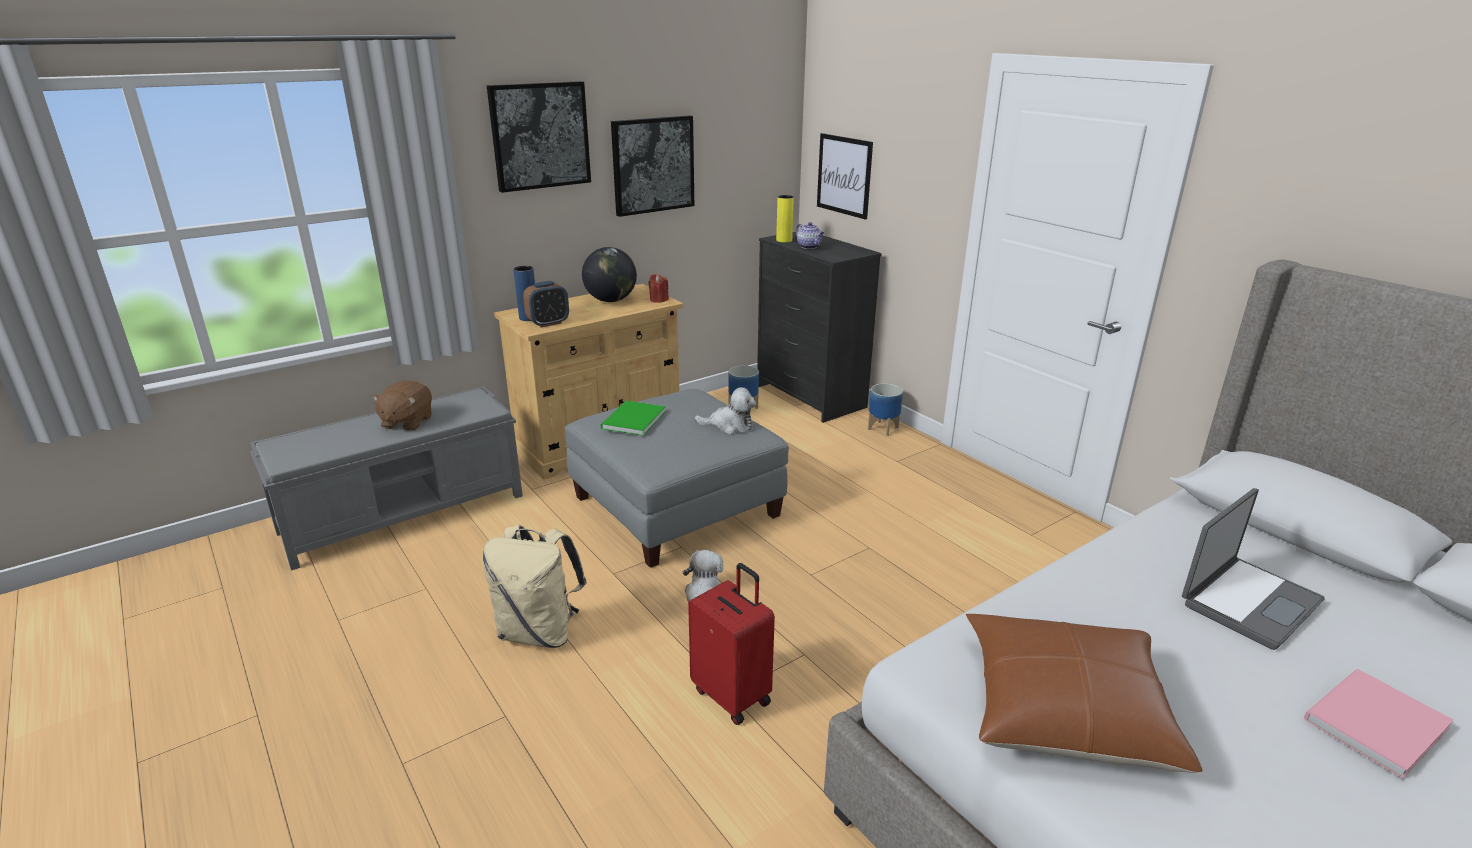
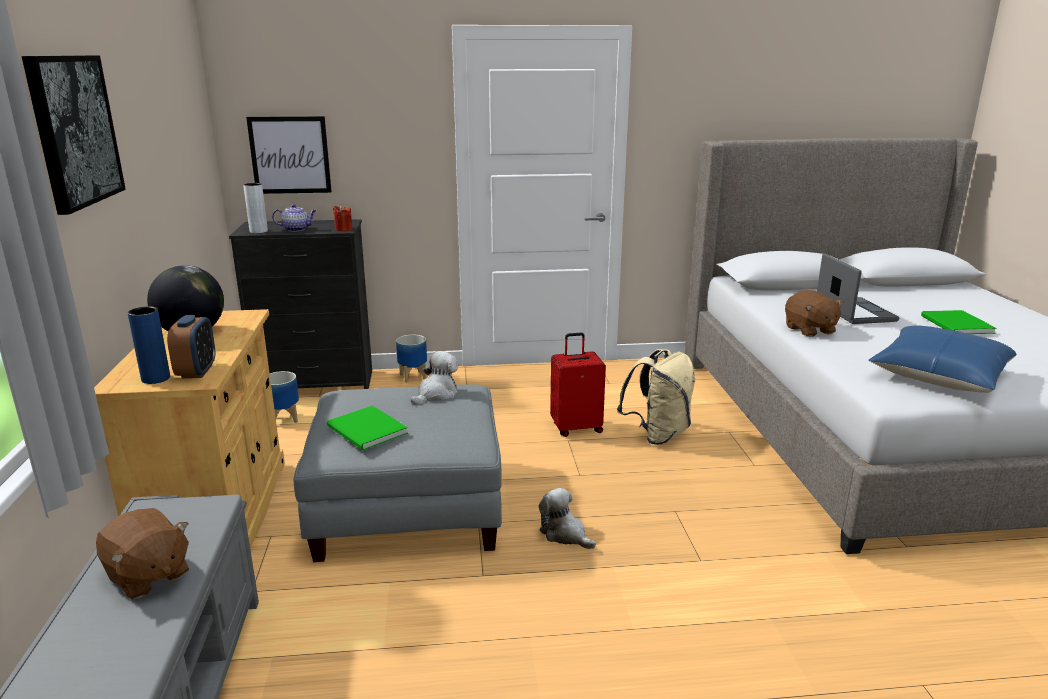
camera: 60 degrees left, 5 degrees down
(540, 632) = (539, 651): beige backpack -> beige backpack (658, 434)
(652, 165) = (149, 163): picture -> none
(658, 299) = (238, 315): red candle -> red candle (343, 229)
(733, 695) = (703, 559): red suitcase -> red suitcase (576, 428)
(784, 240) = (258, 231): yellow vase -> grey vase
(1065, 709) = (939, 375): brown pillow -> blue pillow
(1101, 572) = (809, 330): none -> brown plush toy
(1370, 723) = (956, 325): pink book -> green book

